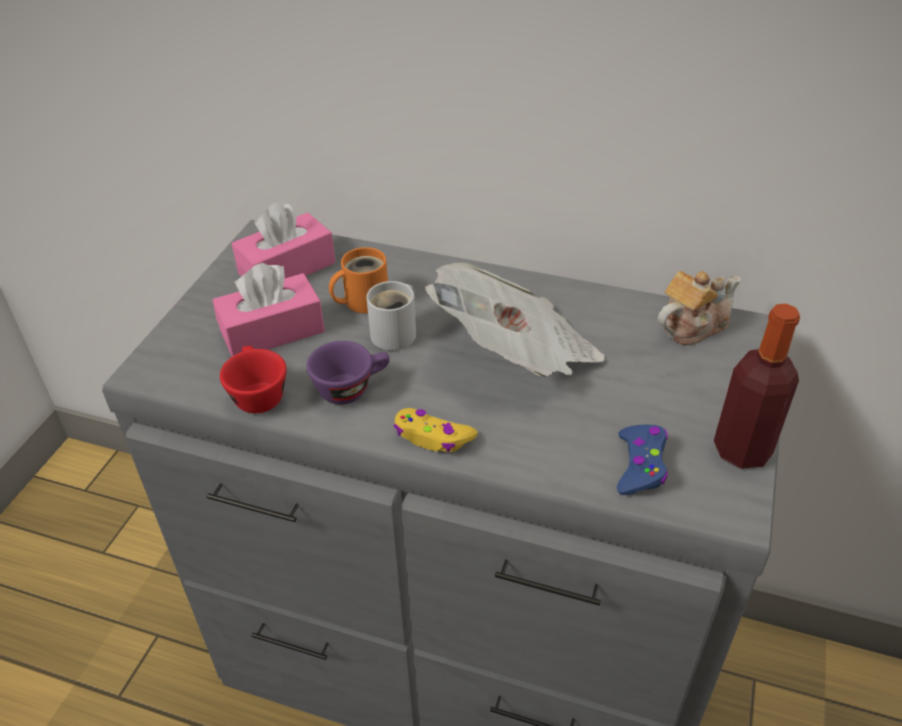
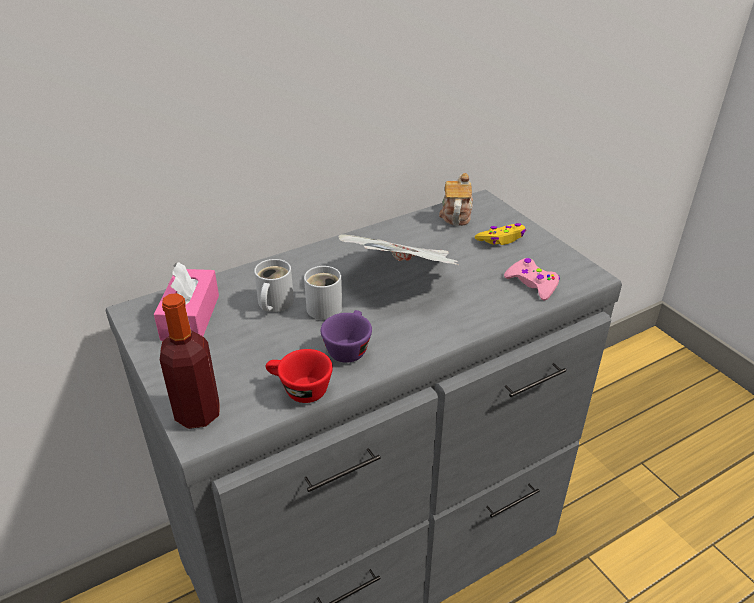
camera: 50 degrees left, 5 degrees down
(272, 331) = (246, 354): pink tissue box -> none
(362, 300) = (273, 303): orange mug -> white mug
(433, 437) = (430, 338): yellow game controller -> yellow game controller (501, 239)
(640, 465) = (532, 284): blue game controller -> pink game controller
(742, 450) = (555, 251): bottle -> bottle (197, 414)

